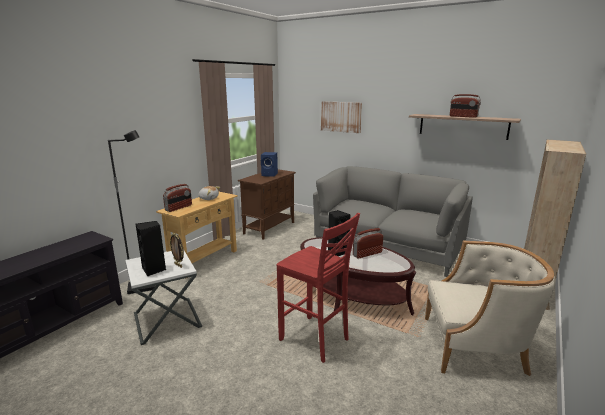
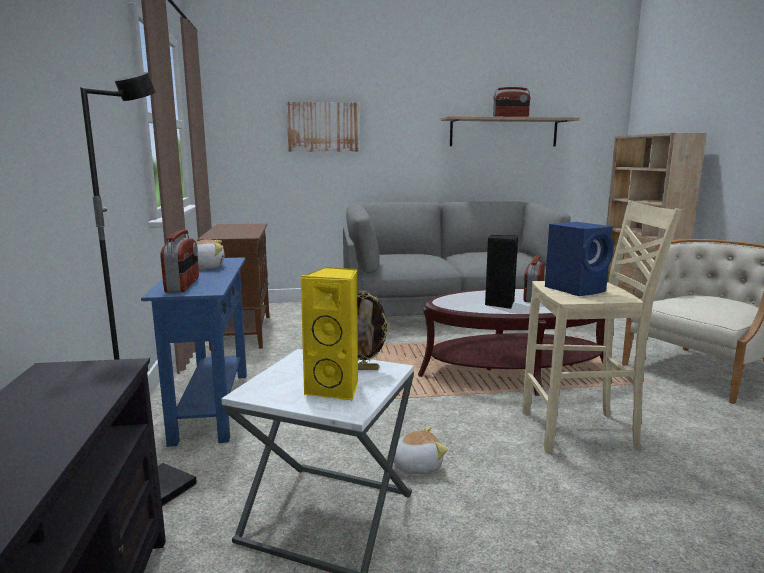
camera: 40 degrees left, 5 degrees down
(154, 270) = (336, 389): black speaker -> yellow speaker
(204, 261) = (212, 405): beige console table -> blue console table
(223, 318) = (416, 465): none -> plush toy
(270, 174) = (236, 229): blue speaker -> blue speaker (577, 289)
(315, 340) = (581, 431): red stool -> beige stool

